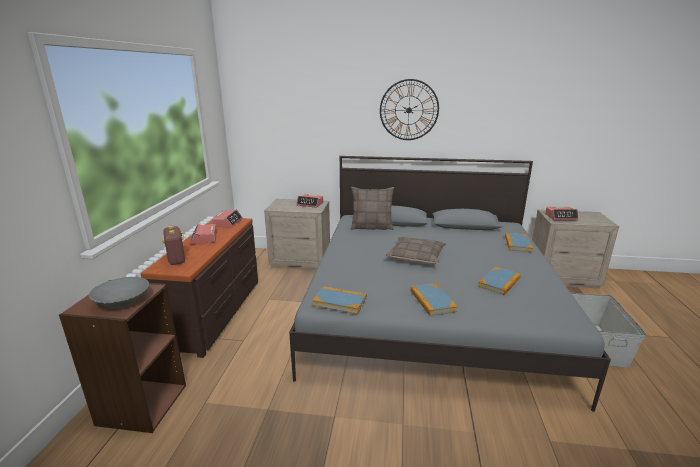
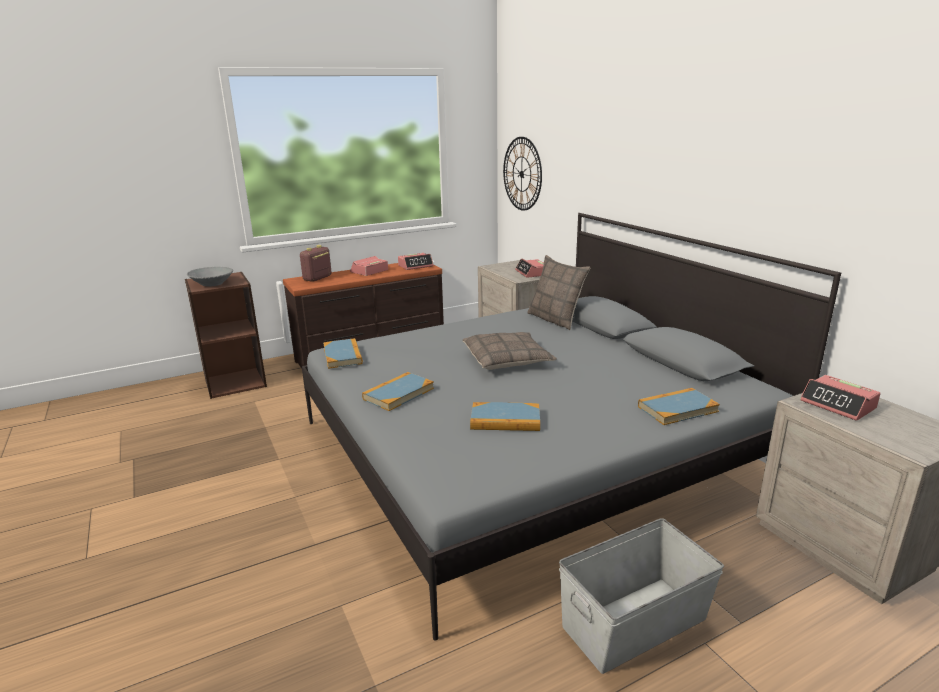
camera: 55 degrees right, 0 degrees up
(409, 110) = (658, 150): wall clock -> wall clock (522, 174)

